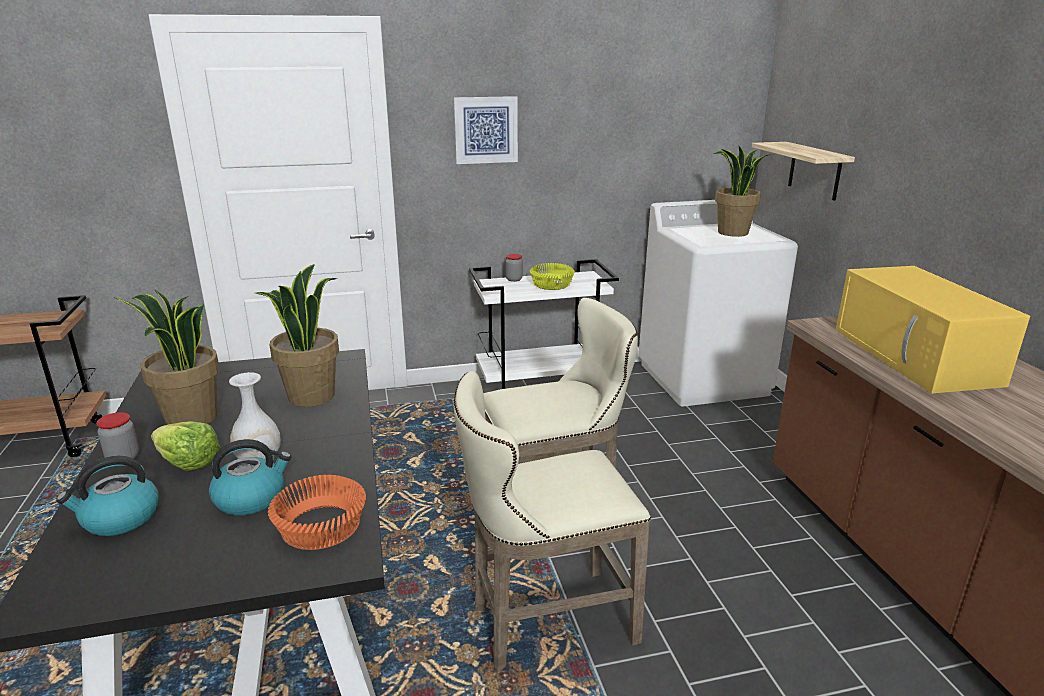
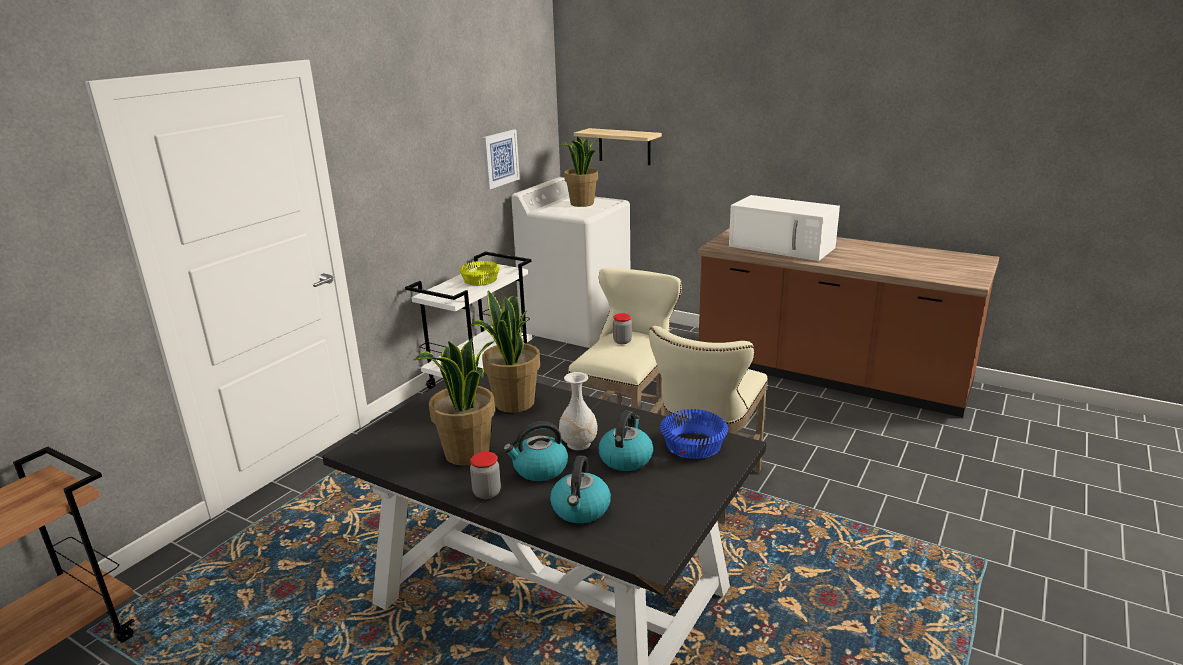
camera: 45 degrees left, 0 degrees up
(188, 463) = (539, 469): lettuce -> kettle
(319, 526) = (692, 445): orange bowl -> blue bowl
(485, 130) = (398, 155): picture -> picture (500, 158)
(514, 279) = (443, 286): jar -> jar (622, 341)
(916, 357) = (783, 247): yellow microwave -> white microwave

